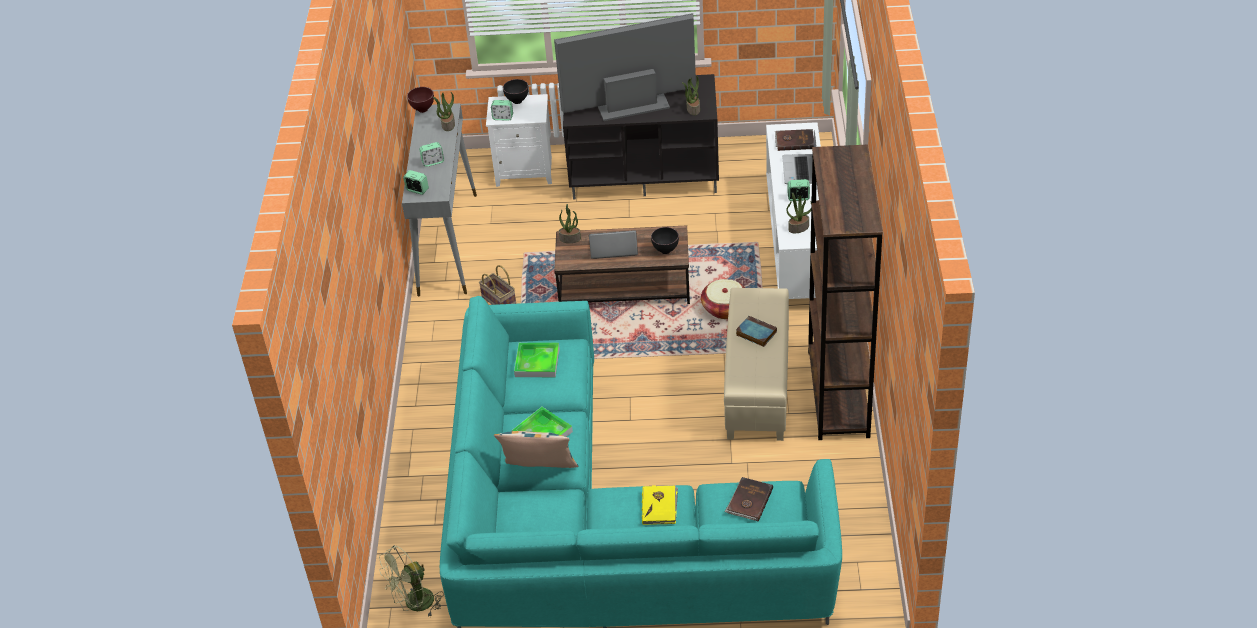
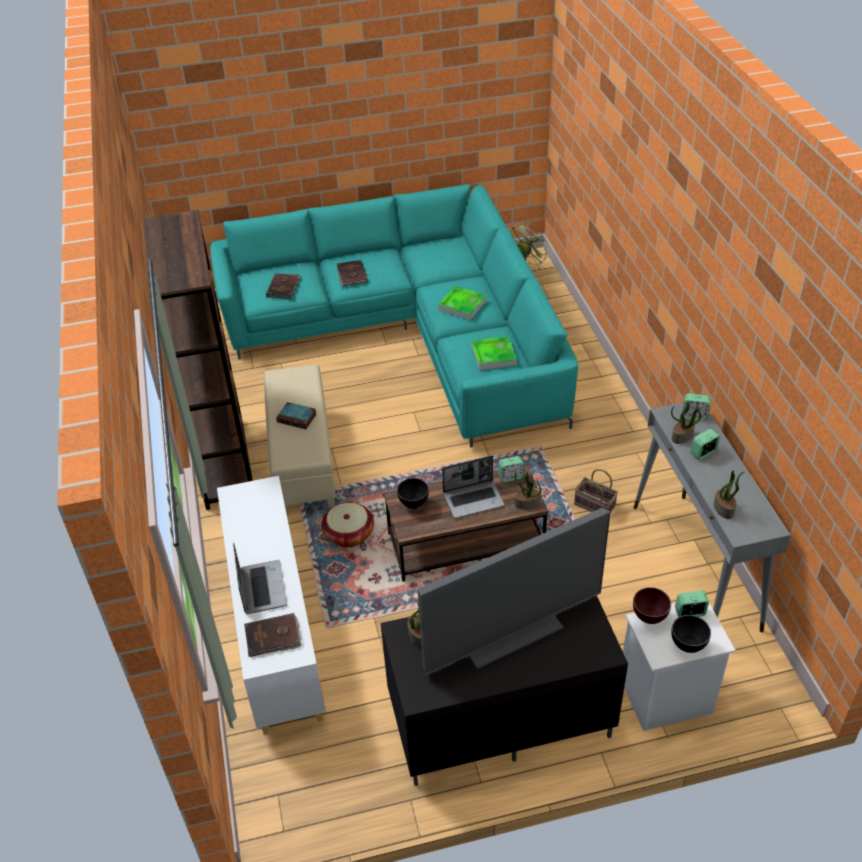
camera: 165 degrees right, 0 degrees up
(422, 109) = (776, 528): brown bowl -> brown bowl (650, 619)
(540, 473) = (452, 282): pillow -> none
(660, 506) = (351, 275): yellow book -> brown book
(798, 198) = (261, 545): alarm clock -> alarm clock (510, 476)
(798, 227) = (258, 505): potted plant -> potted plant (682, 437)

